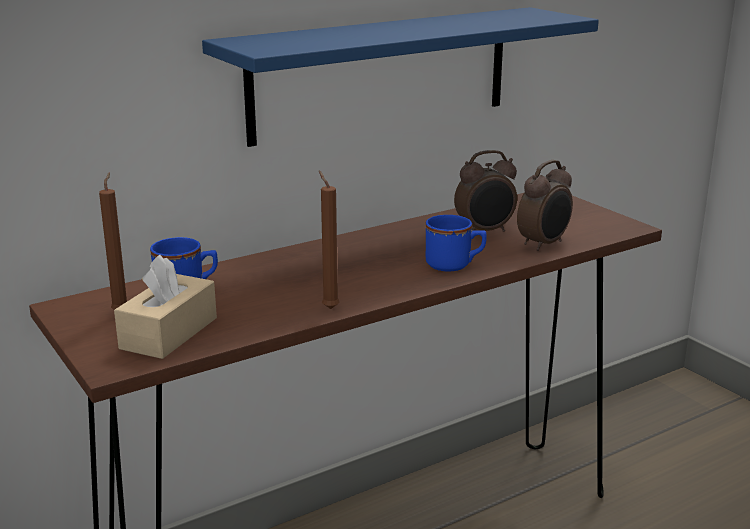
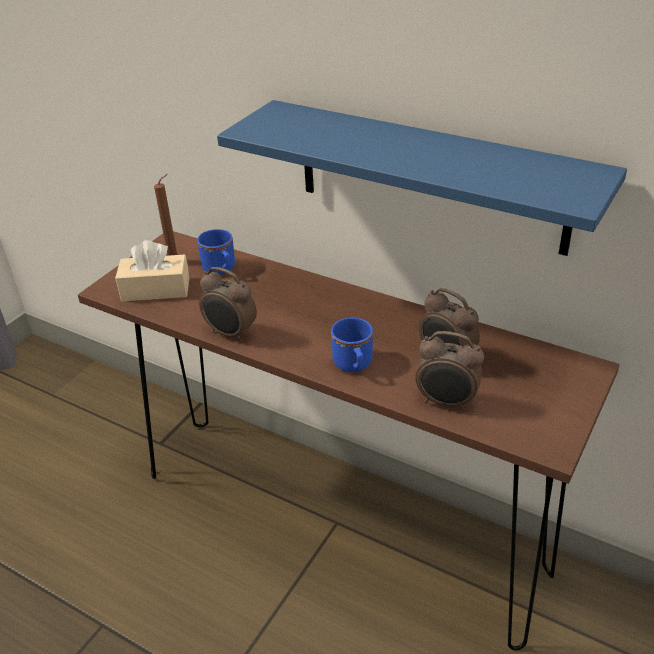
camera: 65 degrees right, 15 degrees up
(329, 308) = (231, 334): brown candle -> alarm clock

